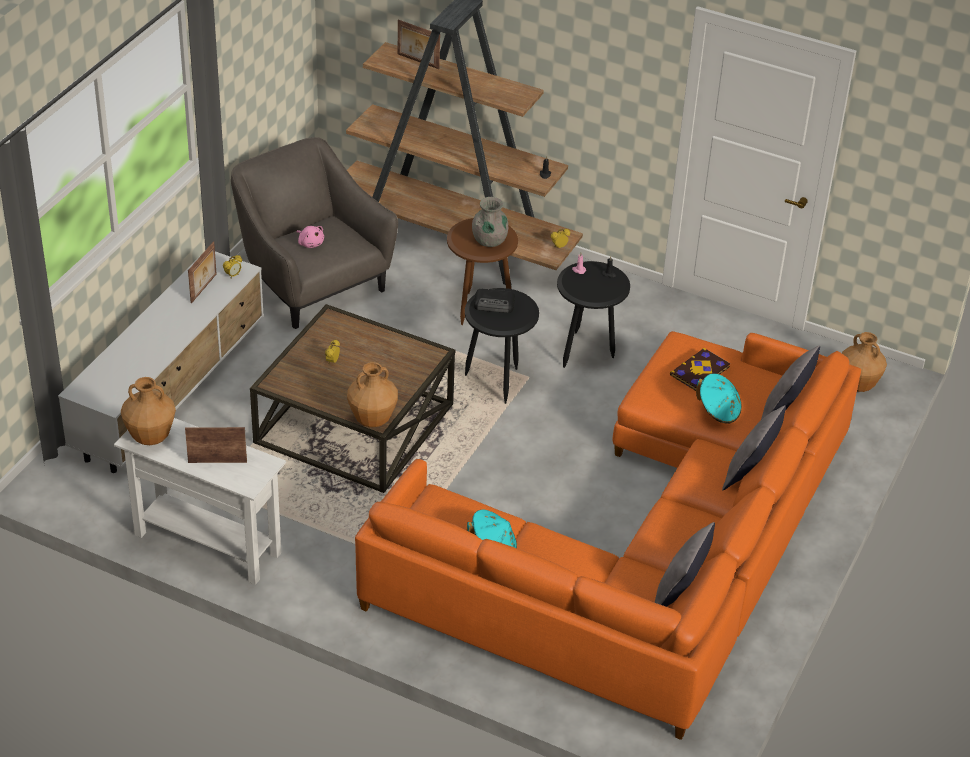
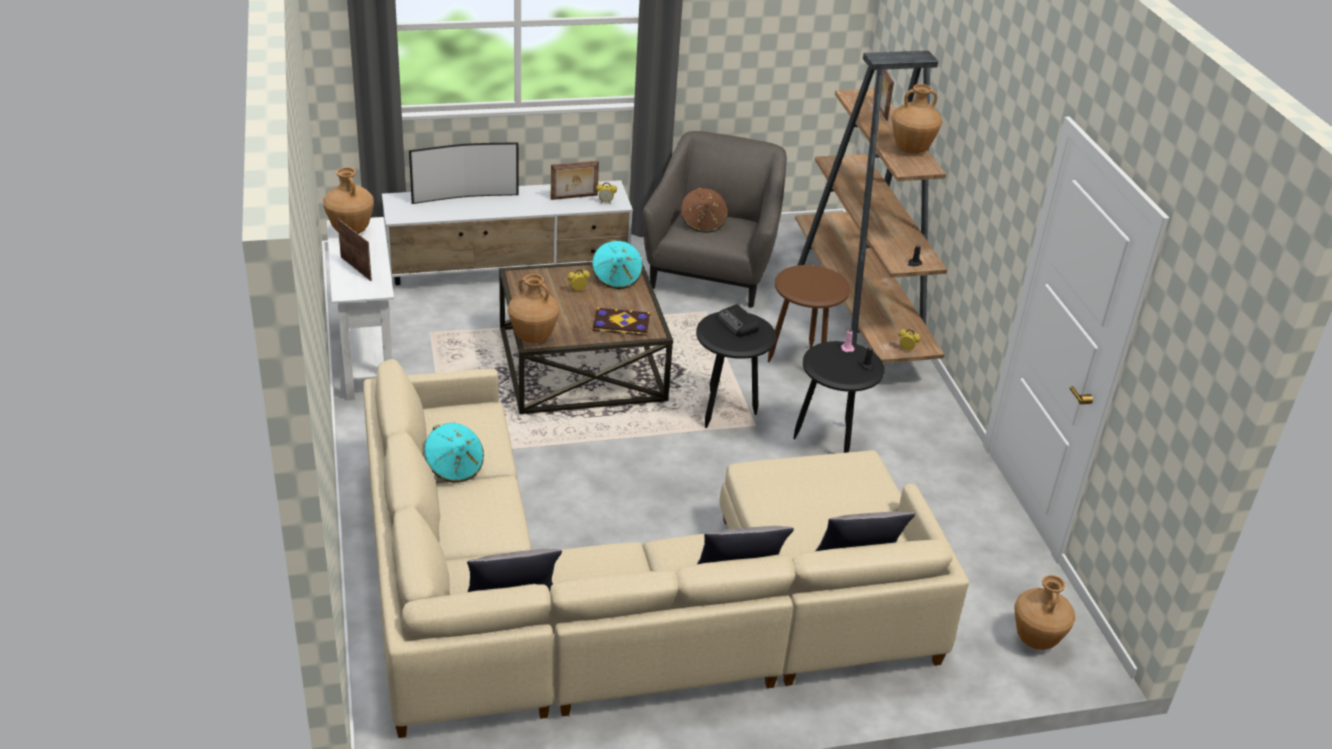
camera: 50 degrees right, 5 degrees down
(126, 349) = (464, 197): none -> television
(310, 243) = (703, 223): pink plush toy -> brown hat
(489, 241) = (813, 288): grey vase -> none
(493, 83) = (911, 149): none -> brown vase
(646, 552) = (622, 598): orange sofa -> beige sofa
(700, 371) = (833, 486): book -> book (621, 324)
(718, 411) = (794, 521): turquoise hat -> turquoise hat (617, 278)

